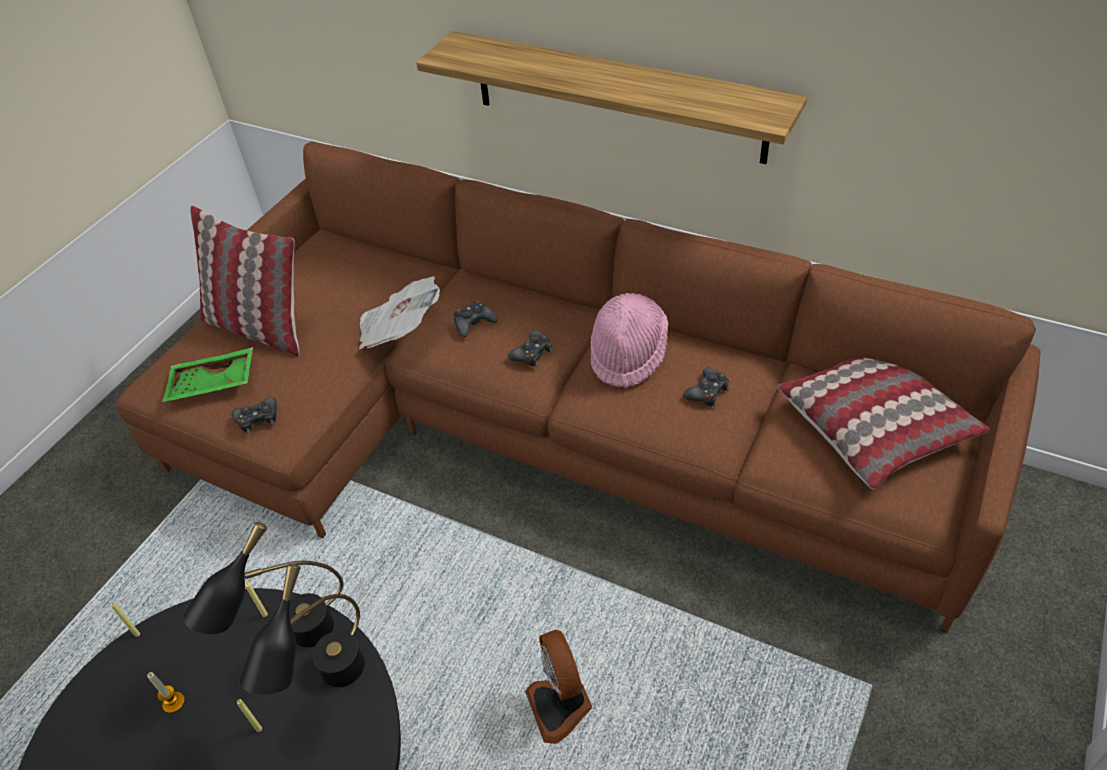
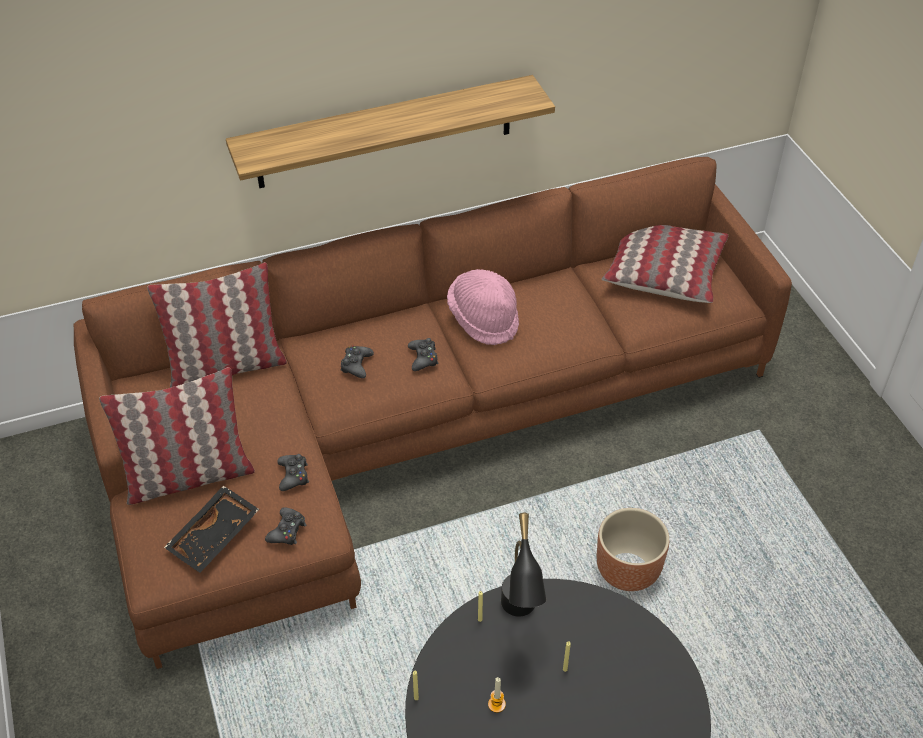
camera: 50 degrees left, 0 degrees up
(212, 385) = (215, 537): green tray -> black tray
(331, 686) = (573, 616): black table lamp -> none
(393, 263) = (226, 366): none -> pillow
(400, 331) = (307, 405): newspaper -> none
(561, 706) = (628, 570): fan -> brown planter
(707, 392) = (559, 311): black game controller -> black game controller (293, 475)

